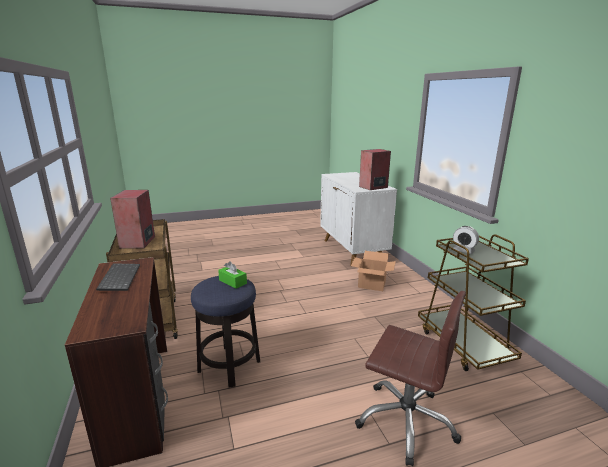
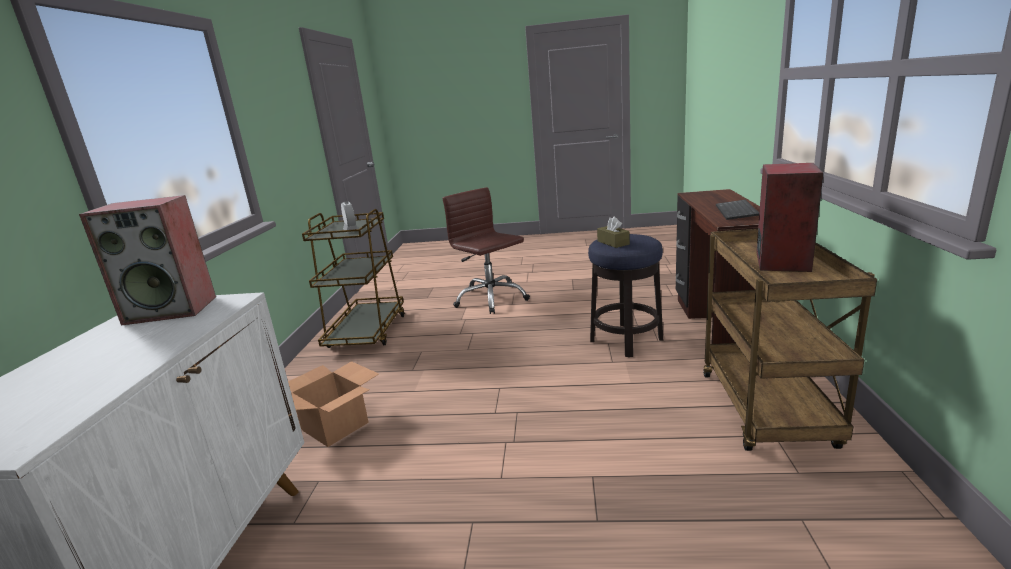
camera: 155 degrees left, 0 degrees up
(232, 282) = (613, 243): green tissue box -> brown tissue box

